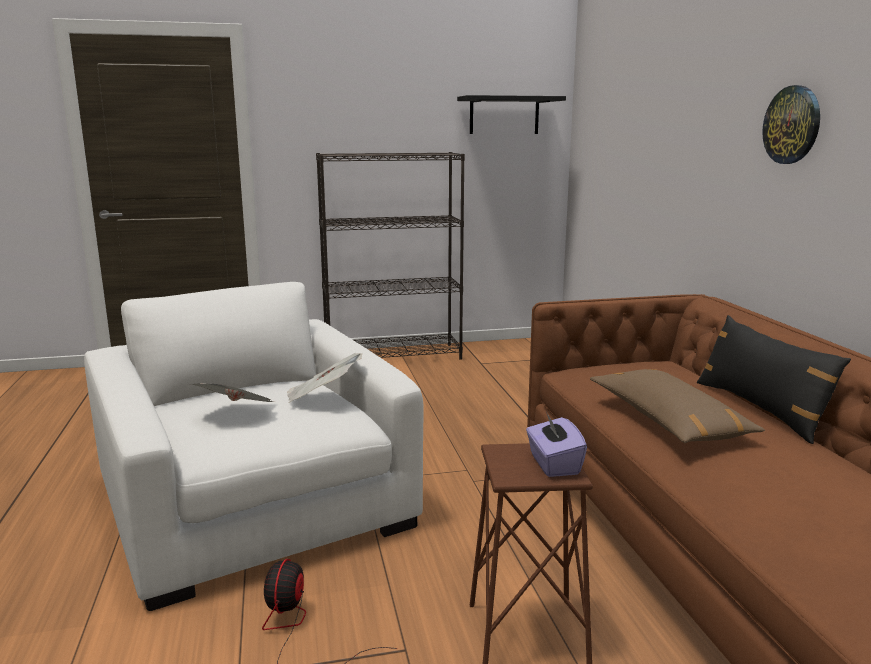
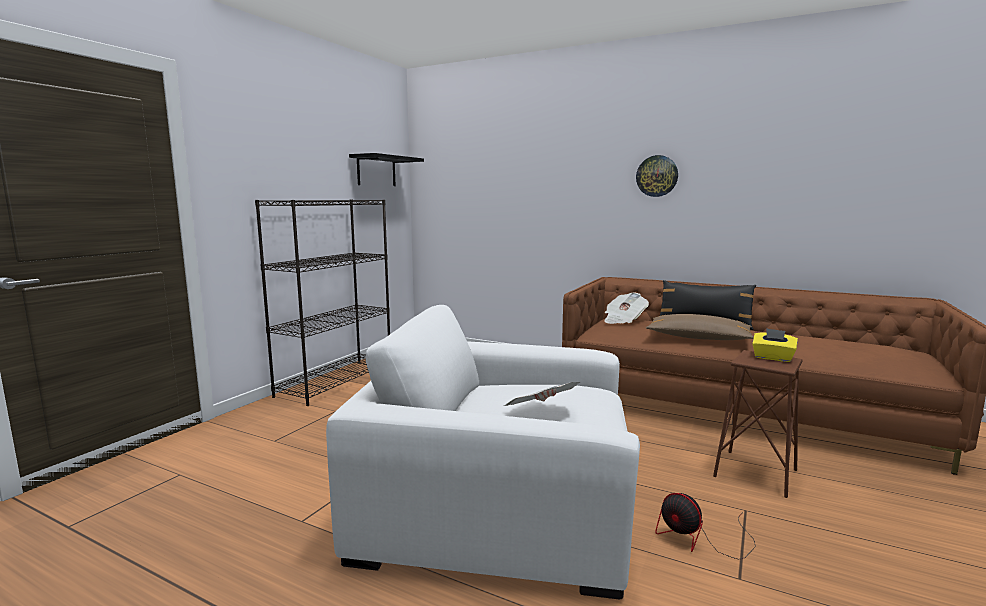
camera: 50 degrees left, 5 degrees down
(322, 397) = (545, 386): newspaper -> newspaper (623, 320)
(553, 464) = (773, 358): purple tissue box -> yellow tissue box

